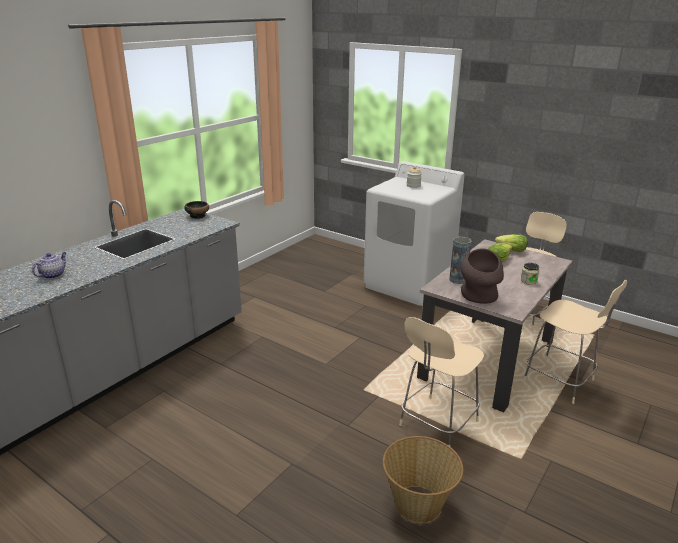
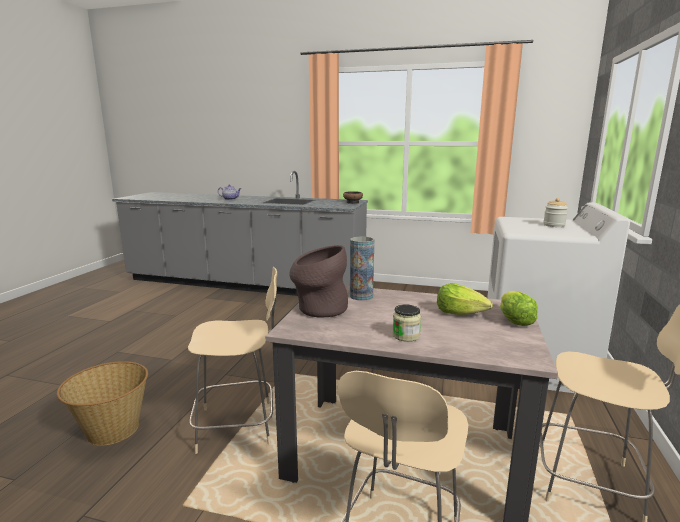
camera: 70 degrees right, 10 degrees down
(437, 425) = (239, 426): beige chair -> beige chair turned 150 degrees clockwise

